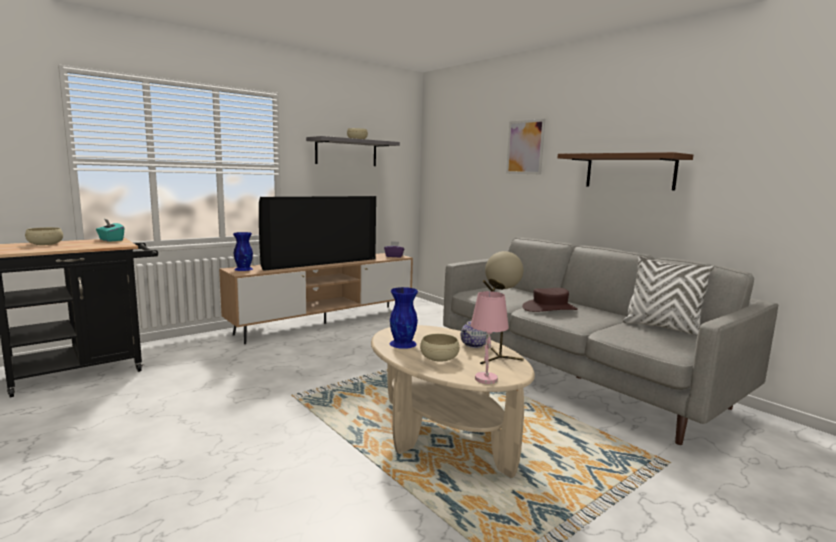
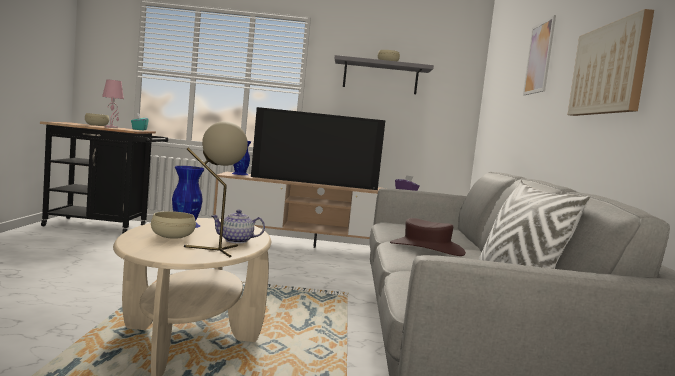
camera: 40 degrees right, 5 degrees down
(485, 379) = (145, 251): pink table lamp -> pink table lamp (111, 127)
(629, 171) = (609, 69): brown shelf -> picture

